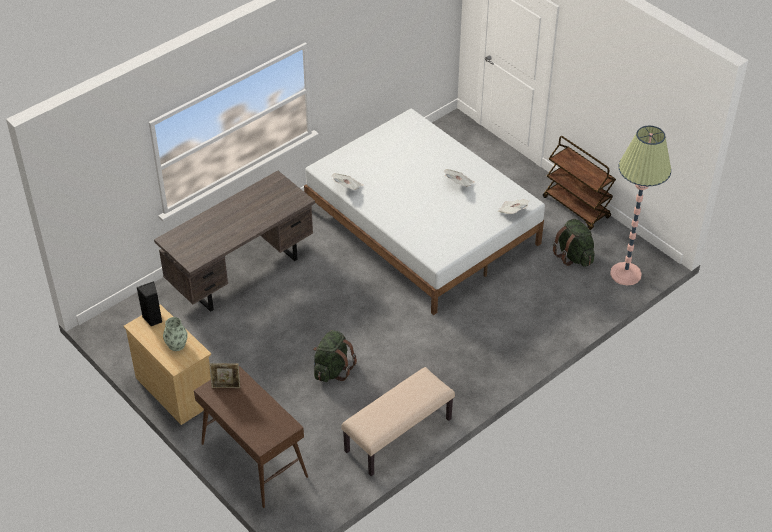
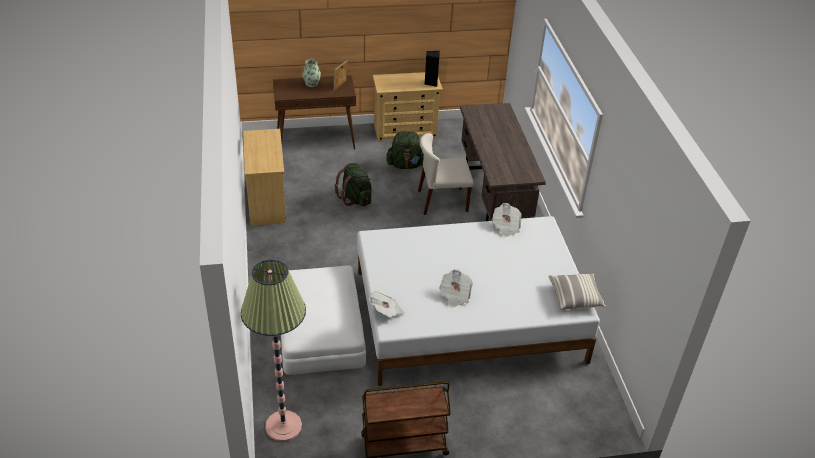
camera: 120 degrees right, 5 degrees down
(176, 345) = (398, 83): vase -> vase (311, 83)
(282, 304) = (442, 201): none -> beige chair
(398, 125) = (575, 297): none -> pillow
(398, 436) = (267, 202): beige bench -> beige dresser
(520, 303) = (320, 329): none -> white ottoman
(573, 256) = (341, 400): green backpack -> green backpack (406, 165)

